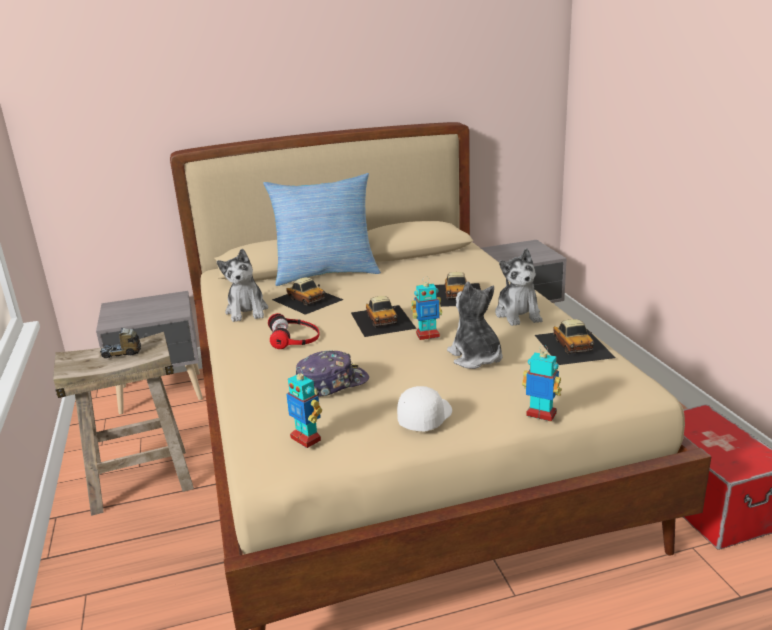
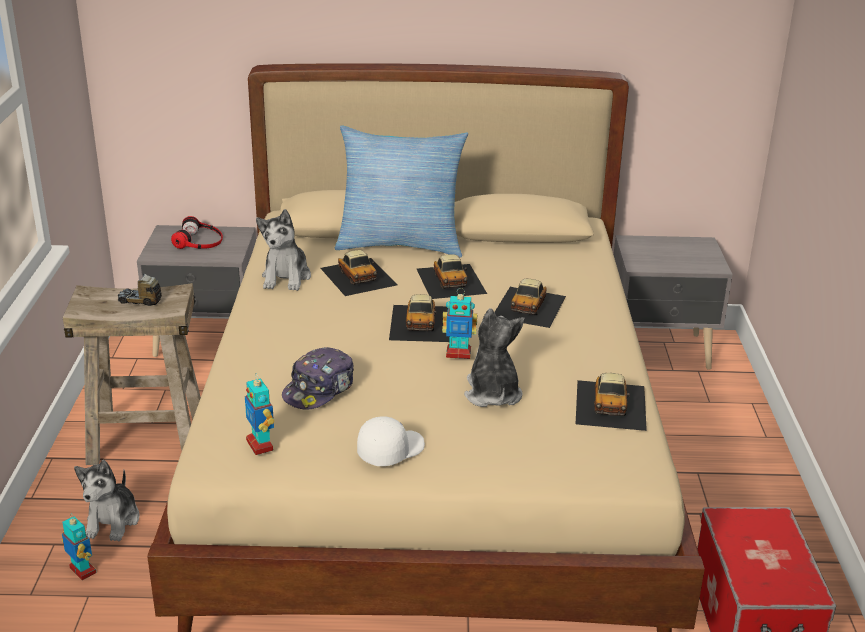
camera: 15 degrees right, 5 degrees up
(294, 337) = (316, 323): headphones -> headphones (199, 241)
(332, 383) = (319, 389): cap -> cap turned 135 degrees clockwise
(383, 289) = (451, 280): none -> toy car
(518, 314) = (580, 349): plush toy -> plush toy (113, 521)
(541, 415) = (510, 477): toy robot -> toy robot (82, 571)

